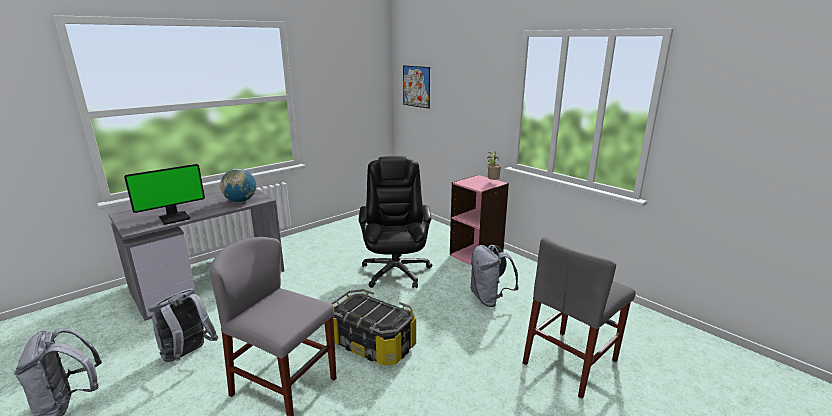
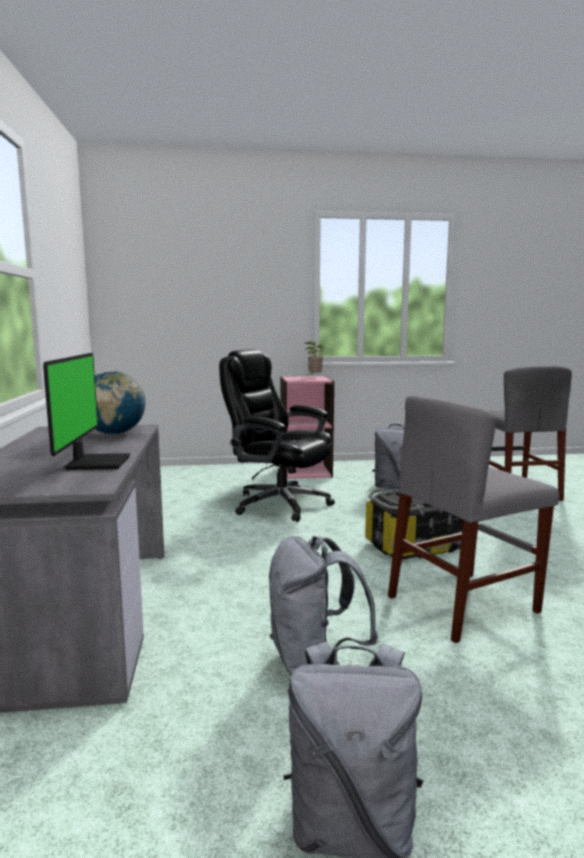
camera: 55 degrees left, 10 degrees down
(416, 86) = (143, 281): picture -> none

